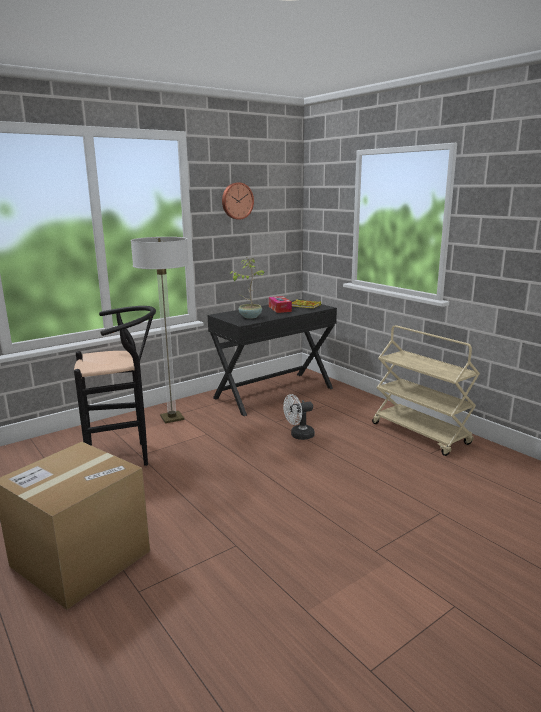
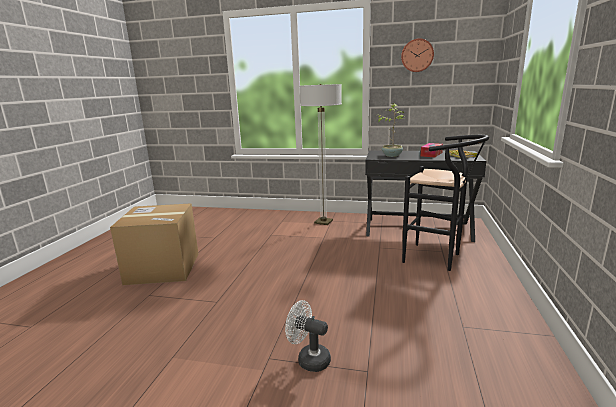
camera: 50 degrees right, 0 degrees up
(125, 457) = (263, 232): black stool -> black stool (437, 258)
(298, 436) = (376, 262): white fan -> white fan (309, 359)
(421, 434) = (487, 308): beige cart -> none

